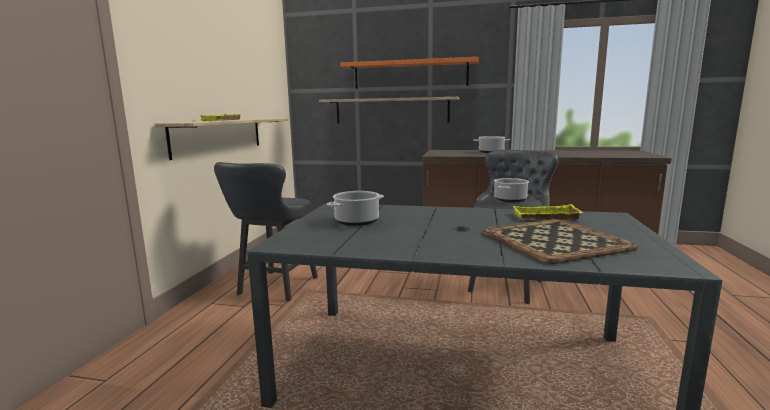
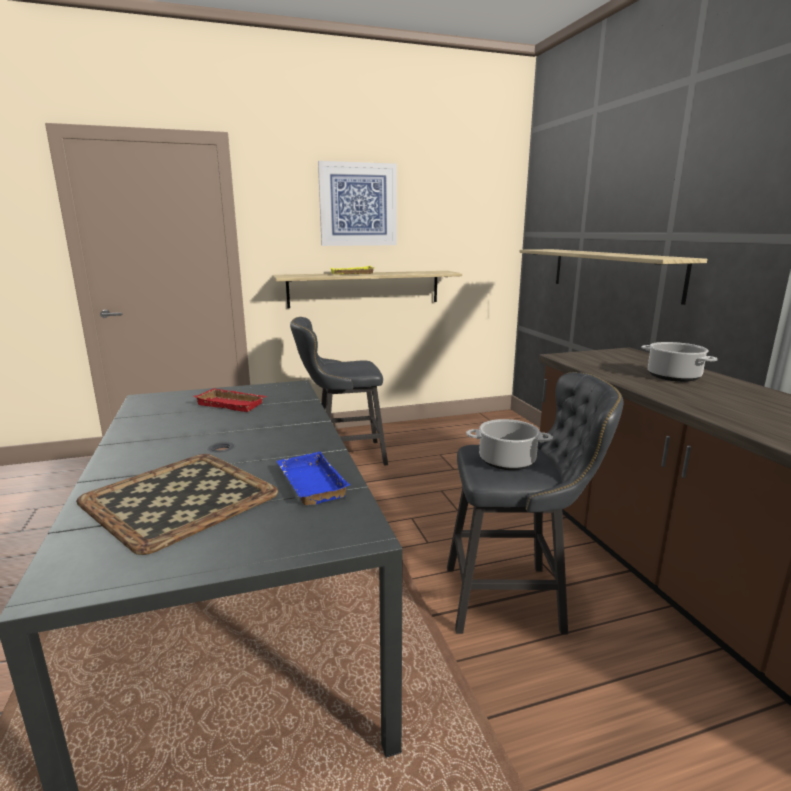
camera: 60 degrees right, 5 degrees up
(208, 55) = (358, 204): none -> picture
(357, 221) = (233, 404): cooking pot -> red tray
(410, 74) = (643, 213): orange shelf -> none
(545, 217) = (308, 483): yellow tray -> blue tray

